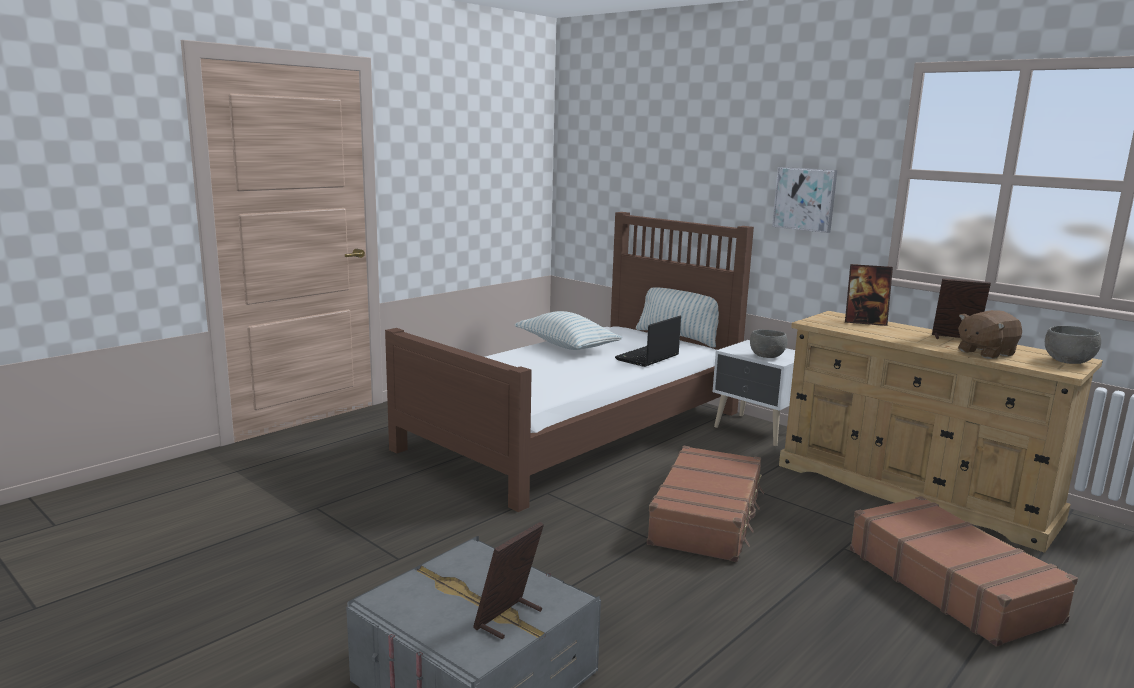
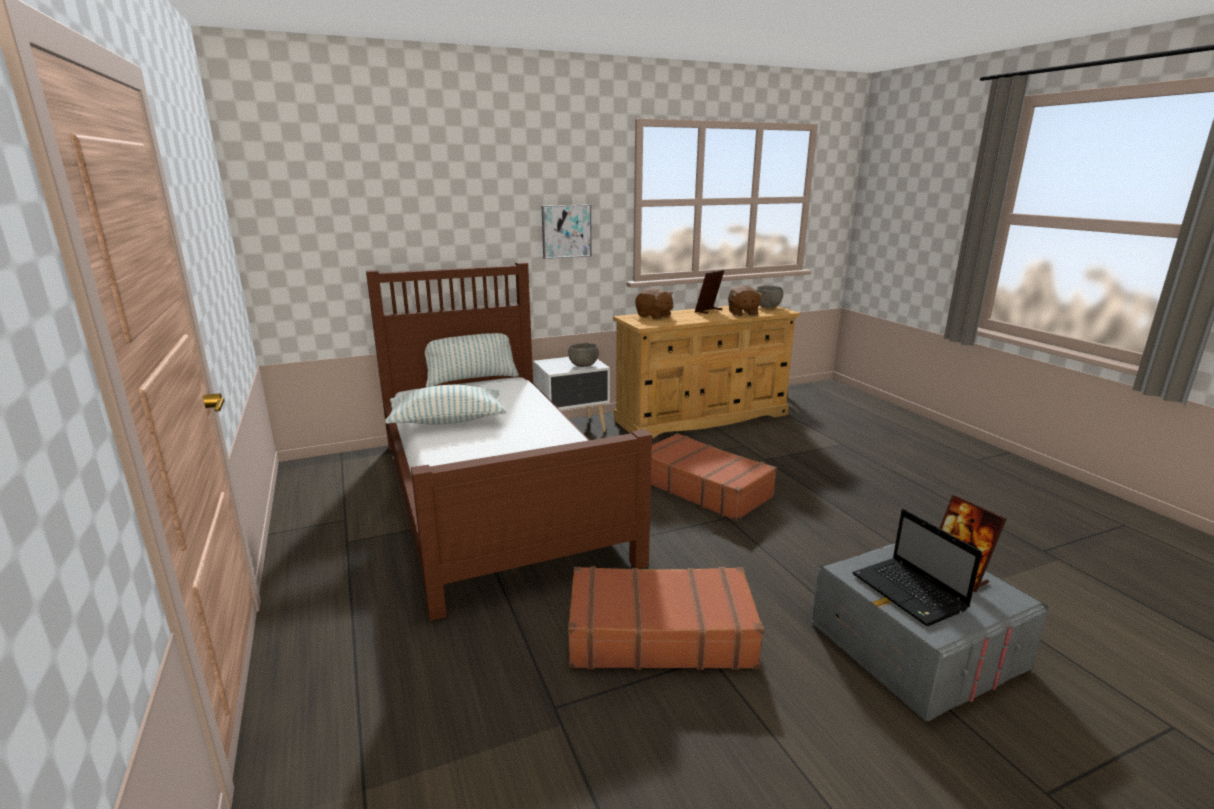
camera: 65 degrees left, 5 degrees up
(647, 358) = (525, 401): laptop -> laptop (911, 593)
(865, 322) = (654, 316): picture frame -> brown plush toy
(951, 584) = (815, 446): brown suitcase -> brown suitcase (659, 633)

